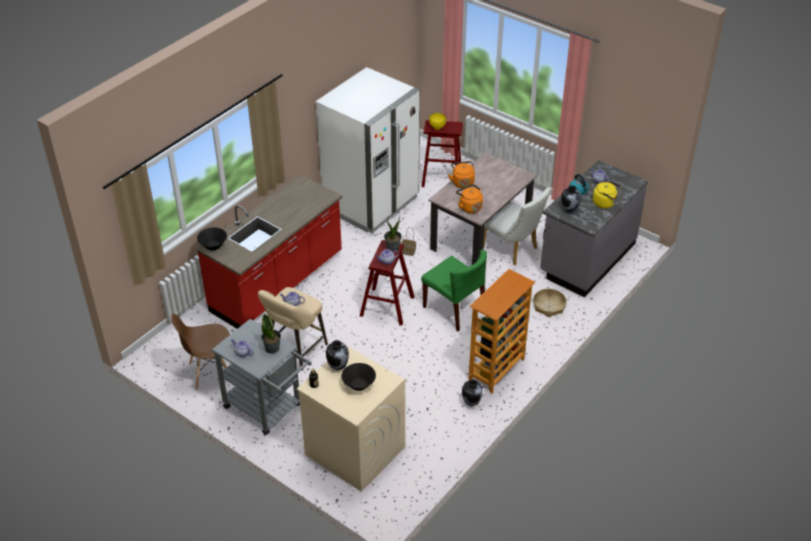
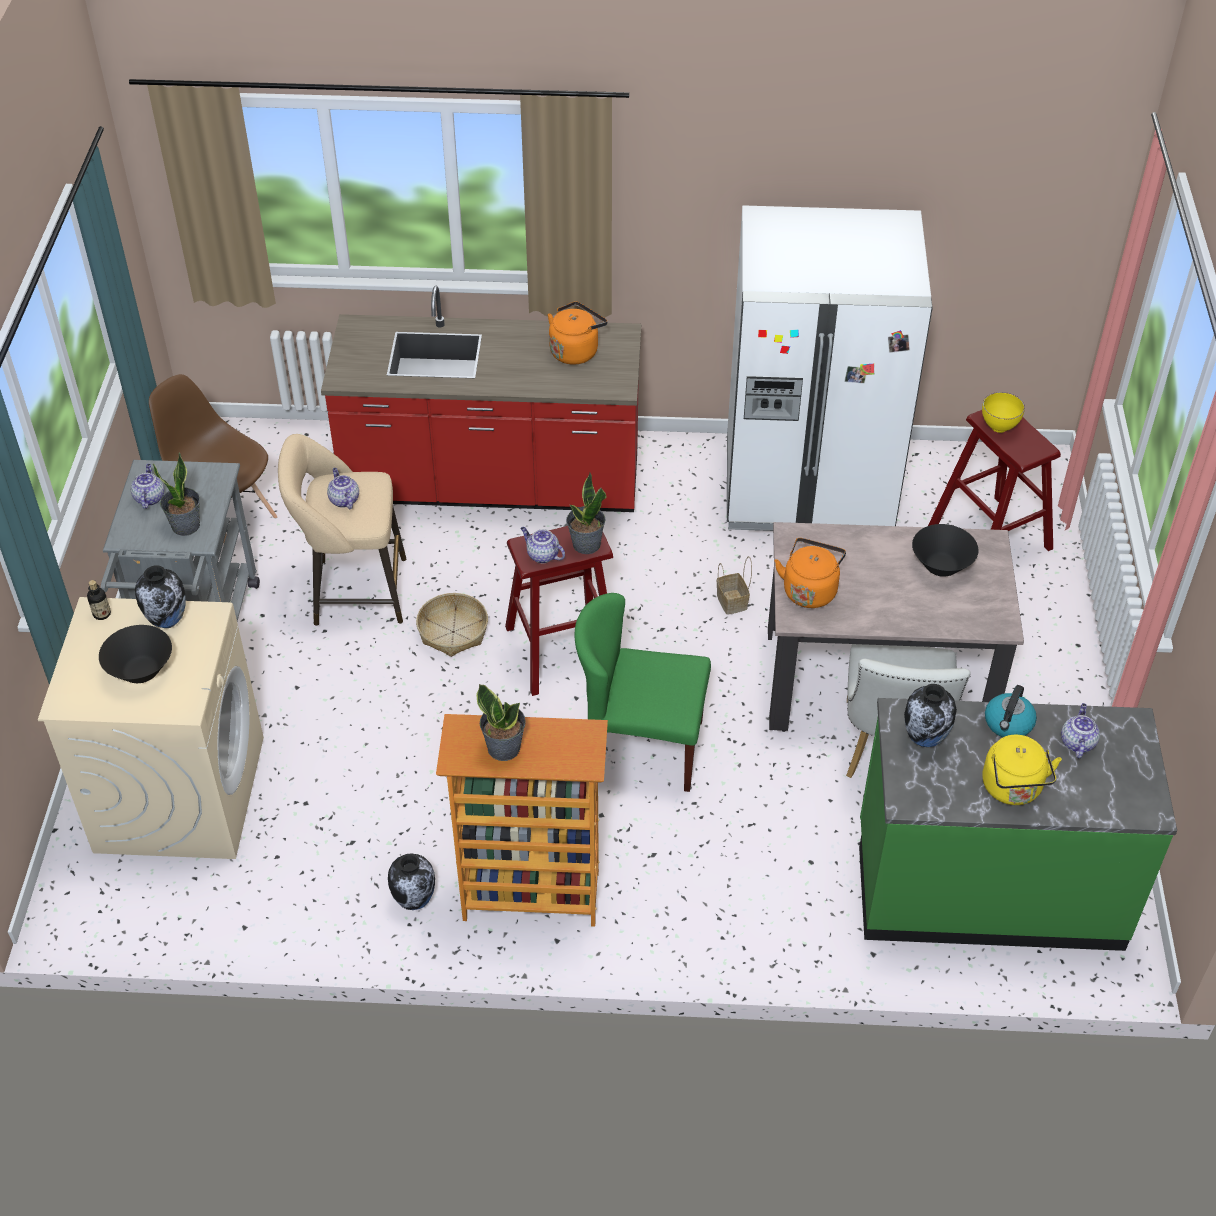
camera: 55 degrees right, 5 degrees up
(213, 246) = (361, 328): black bowl -> black bowl (941, 566)
(454, 309) = (640, 748): green chair -> green chair turned 90 degrees clockwise
(462, 182) = (874, 543): orange kettle -> orange kettle (575, 351)
(499, 298) = (504, 747): none -> potted plant
(548, 306) = (781, 891): basket -> basket (453, 631)
(587, 258) = (987, 886): grey counter -> green counter

